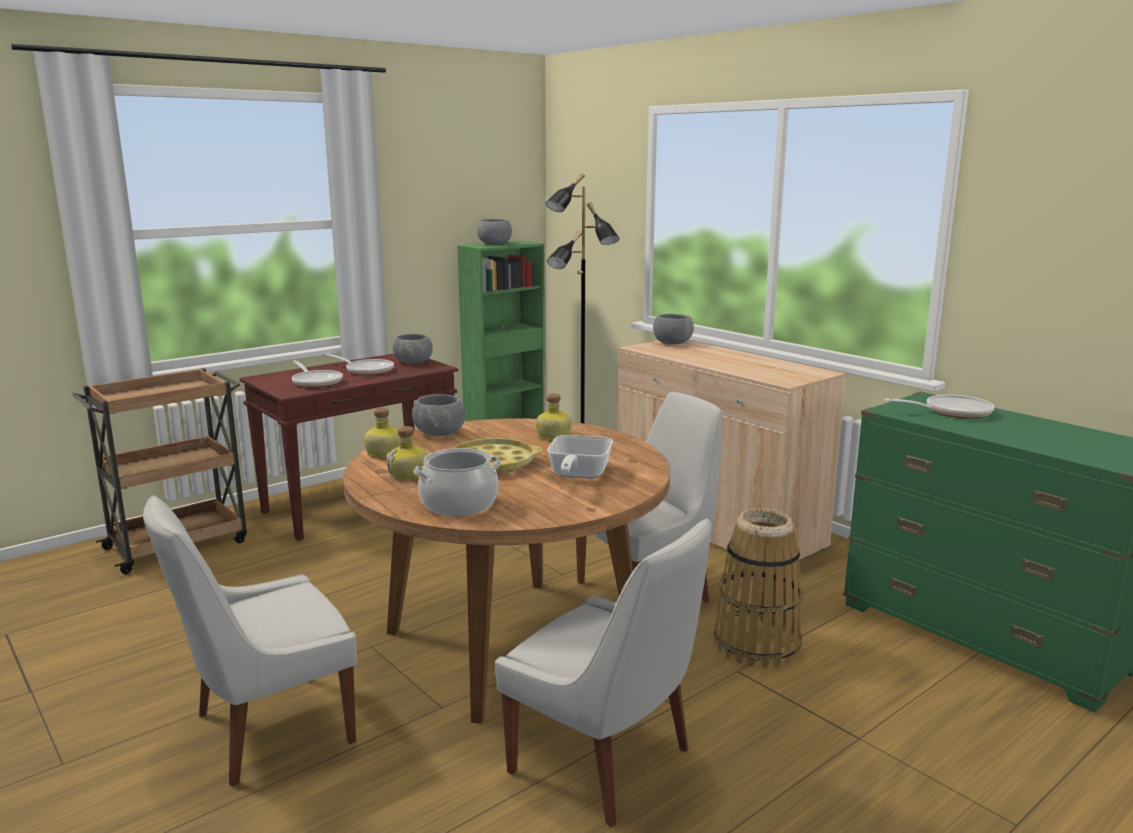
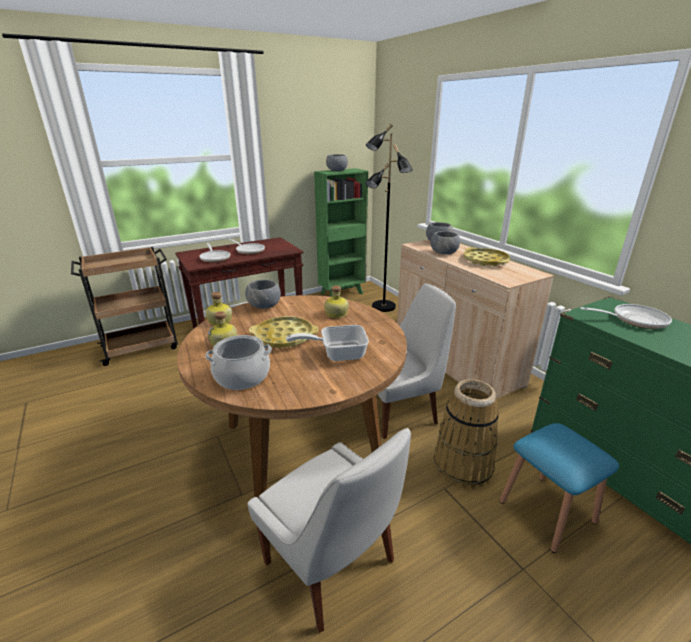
camera: 10 degrees right, 10 degrees up
(267, 730) = (131, 499): white chair -> none
(413, 362) = (279, 246): grey bowl -> grey bowl (443, 253)
(577, 475) = (337, 353): frying pan -> frying pan turned 60 degrees clockwise
(749, 361) = (485, 261): none -> yellow tray
(880, 680) = (547, 511): none -> blue stool

